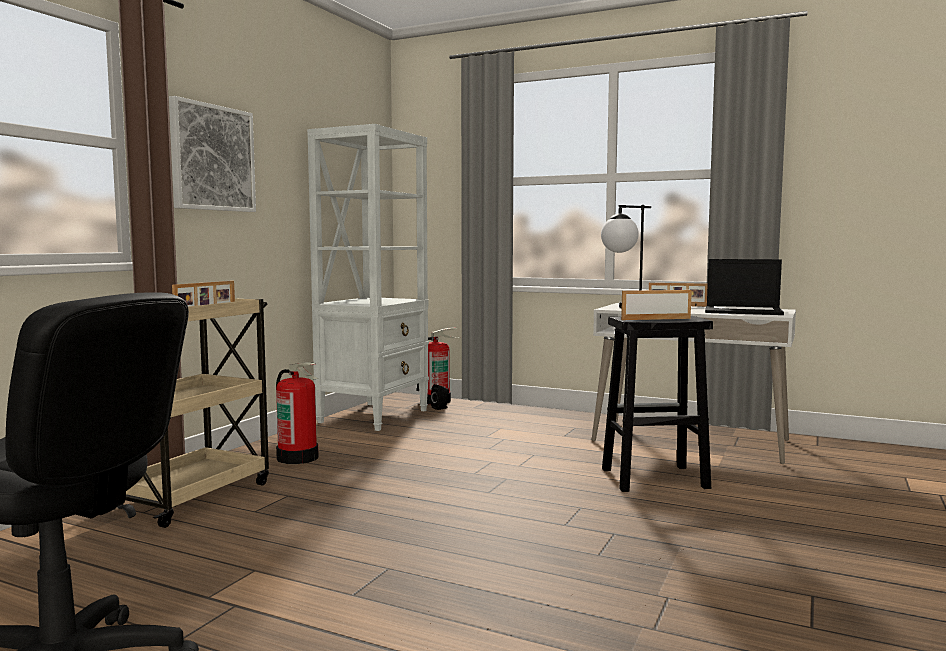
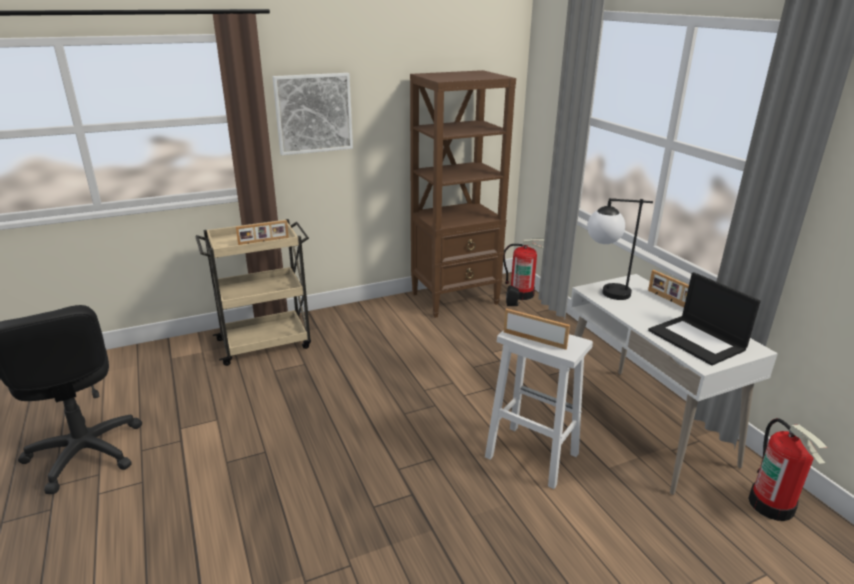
camera: 40 degrees right, 20 degrees up
(298, 458) = (354, 329): fire extinguisher -> fire extinguisher (772, 505)
(374, 416) = (455, 299): white bookcase -> brown bookcase
(652, 478) = (530, 455): black stool -> white stool

